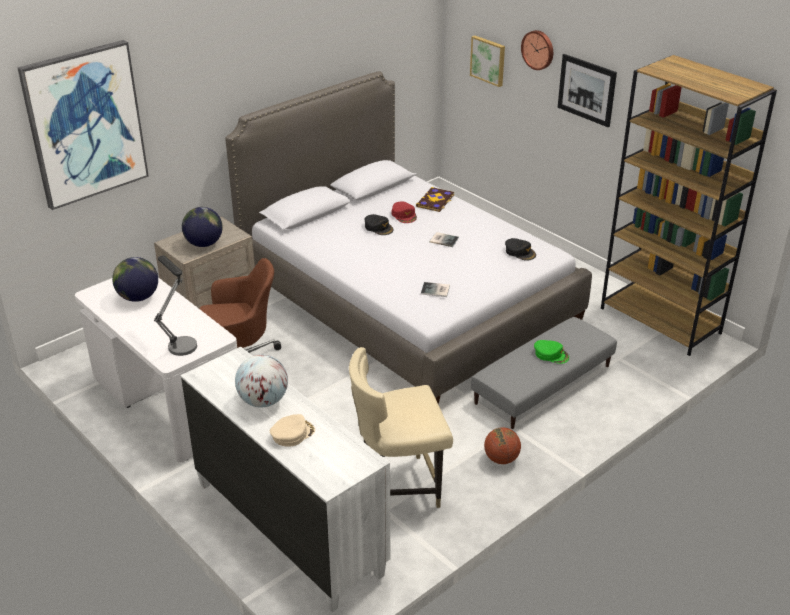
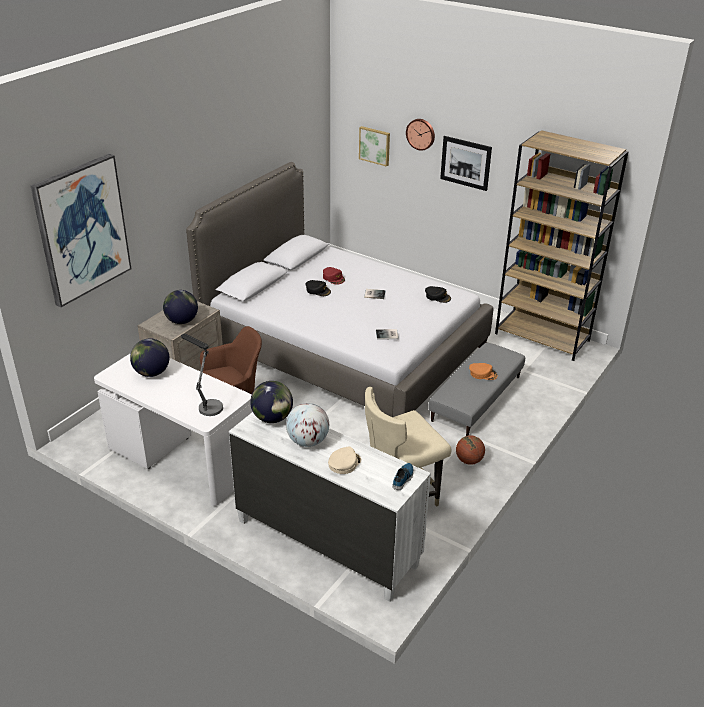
camera: 15 degrees left, 0 degrees up
(236, 368) = (272, 418): none -> globe
(353, 463) = (403, 478): none -> shoe
(436, 201) = (353, 263): book -> none
(551, 354) = (483, 374): green cap -> orange cap

